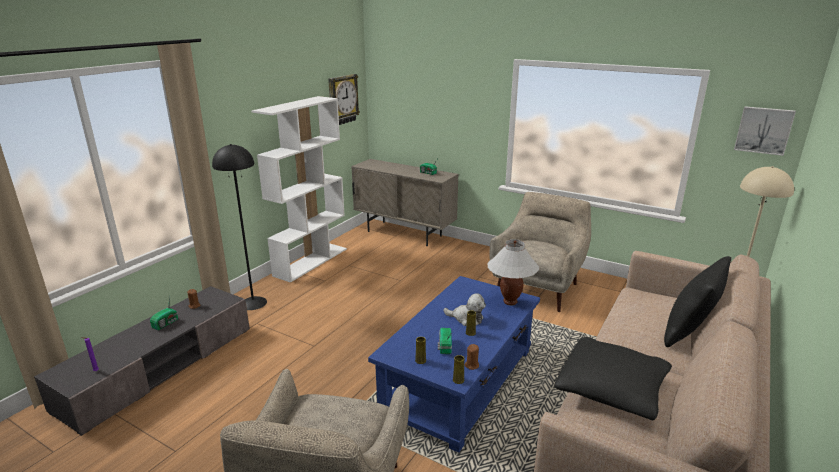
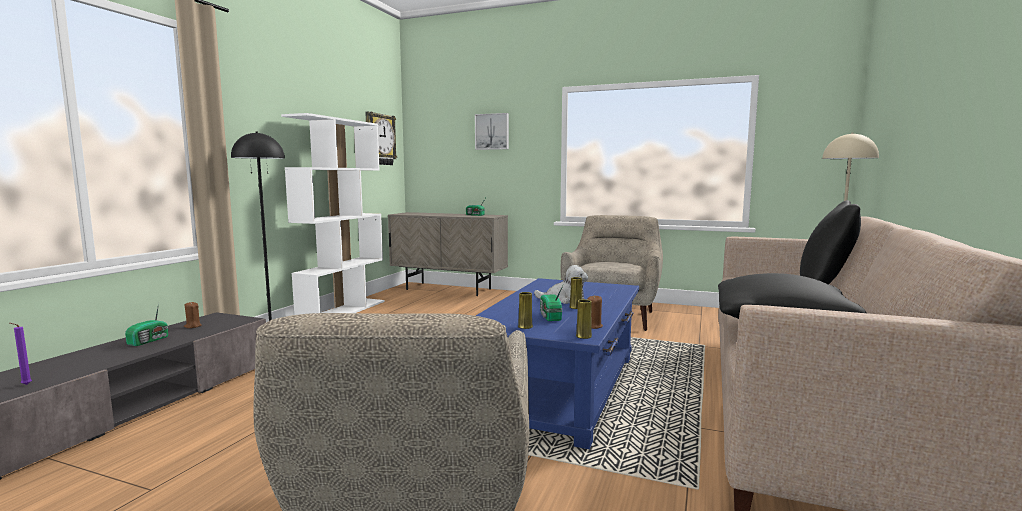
camera: 10 degrees left, 15 degrees down
(510, 302) = (608, 289): white table lamp -> none
(763, 130) = (819, 126): picture -> picture (492, 131)

